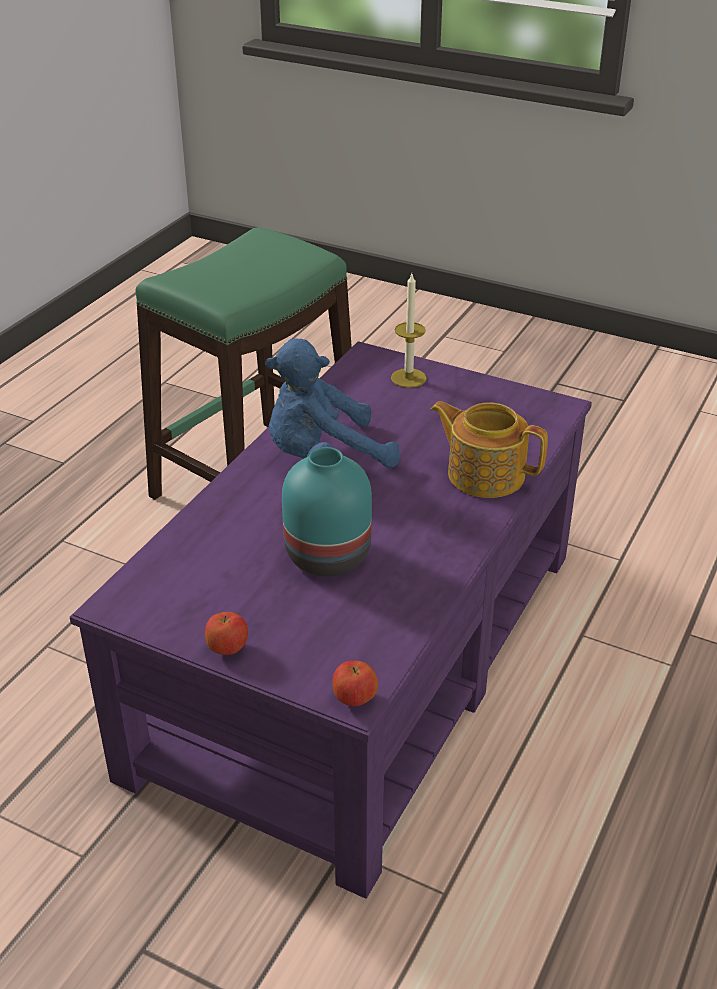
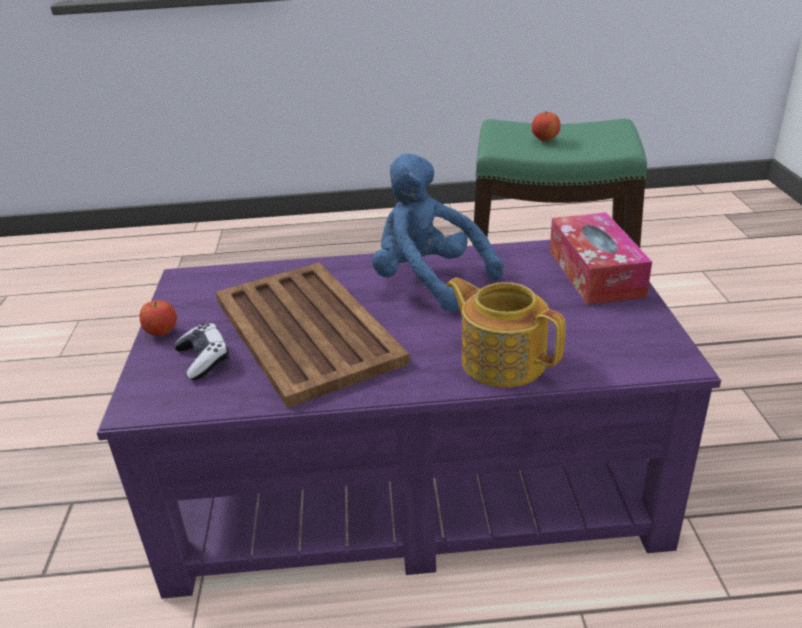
camera: 60 degrees right, 5 degrees down
(313, 632) = (204, 360): none -> game controller
(326, 554) = (305, 329): turquoise vase -> brown tray
(355, 699) = (133, 408): apple -> apple (545, 140)
(408, 378) = (595, 273): candle -> tissue box
(484, 474) = (502, 360): teapot -> teapot turned 45 degrees counterclockwise

